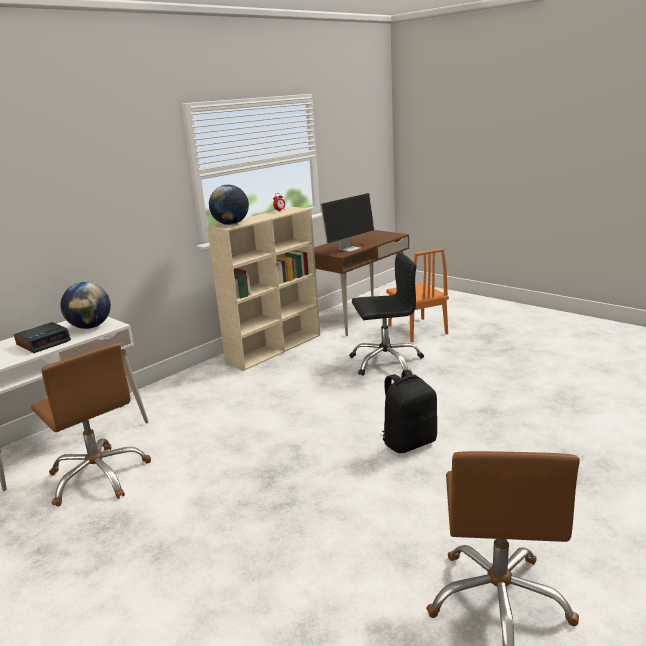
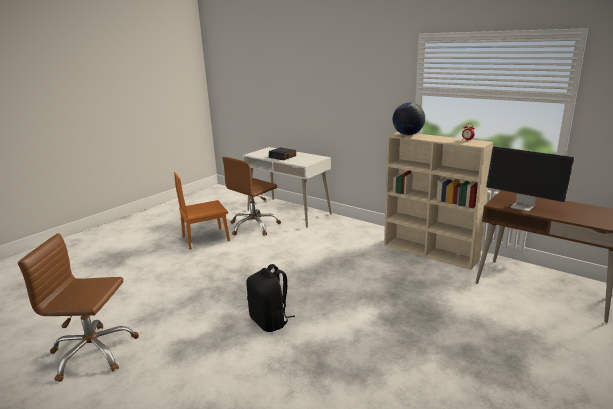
camera: 85 degrees right, 0 degrees up
(90, 327) = (304, 160): globe -> none
(386, 361) = (420, 308): black office chair -> none
(417, 329) = (520, 328): orange chair -> orange chair (206, 238)

